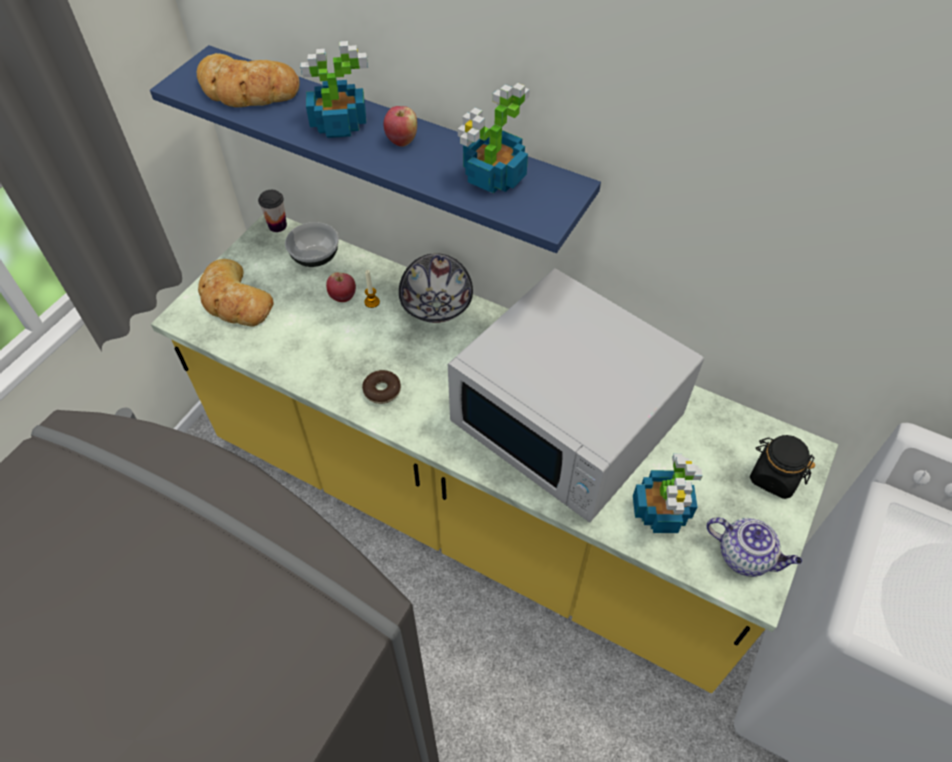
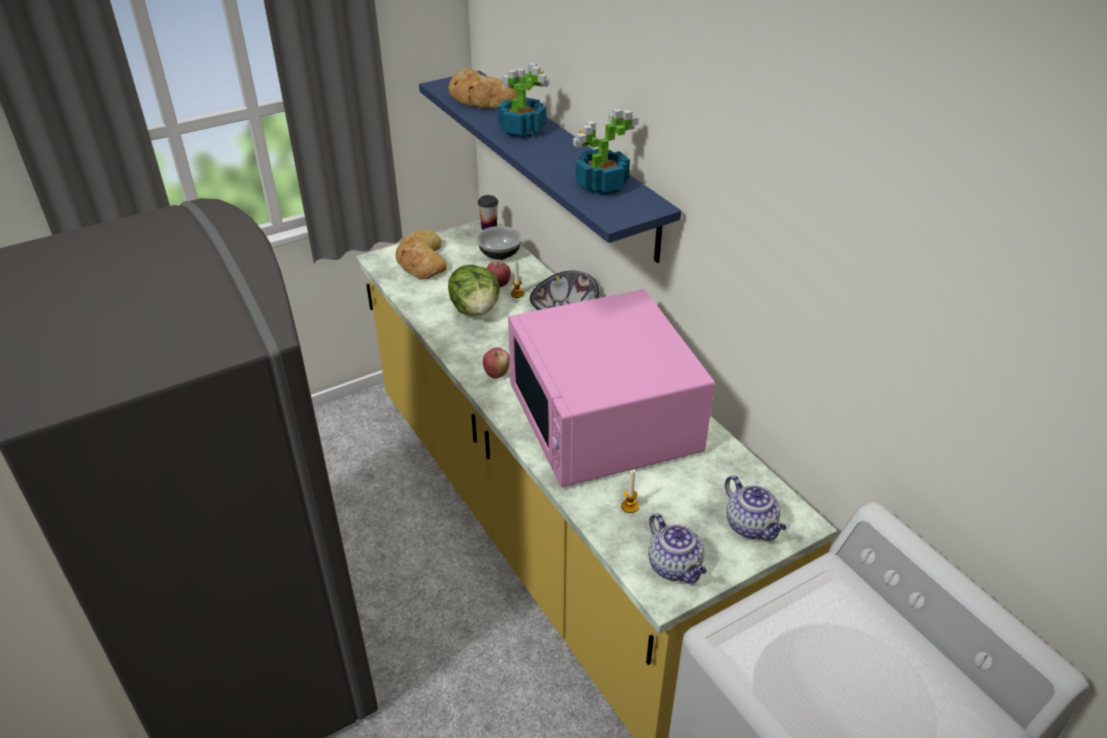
camera: 30 degrees right, 15 degrees down
(343, 341) = (476, 310): none -> lettuce
(382, 390) = (477, 348): donut -> none
(401, 140) = (556, 149): apple -> apple (496, 374)
(568, 421) = (603, 420): white microwave -> pink microwave
(661, 510) = (629, 506): potted plant -> candle
(774, 477) = (751, 526): black jar -> teapot

